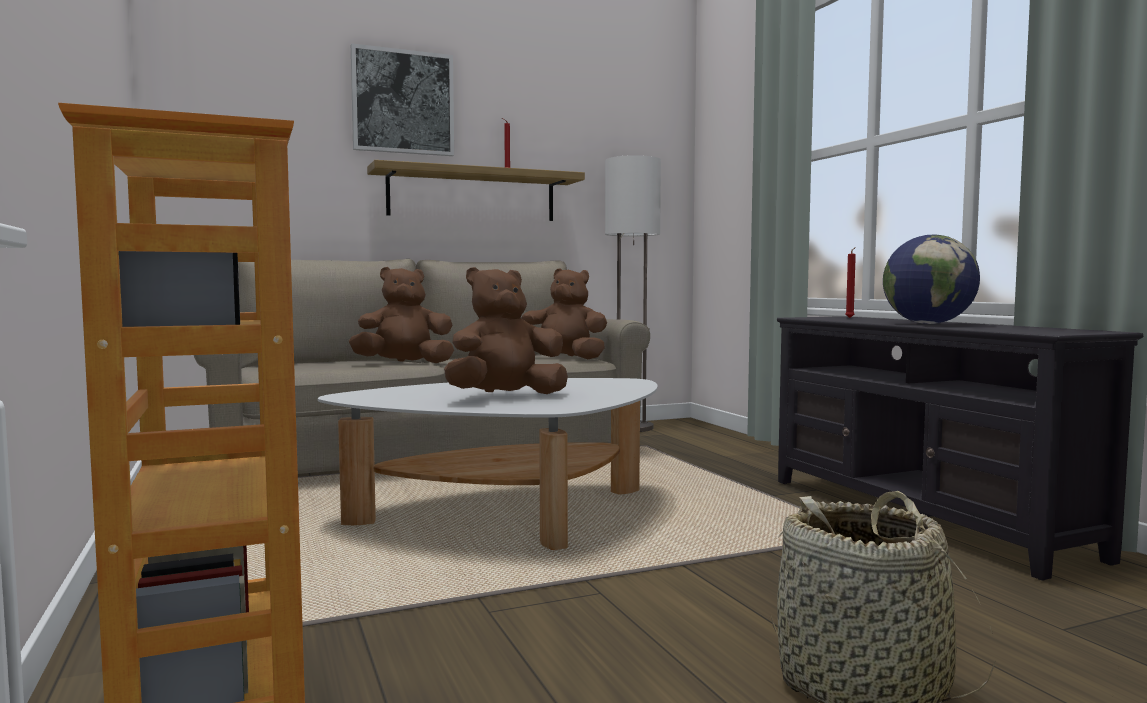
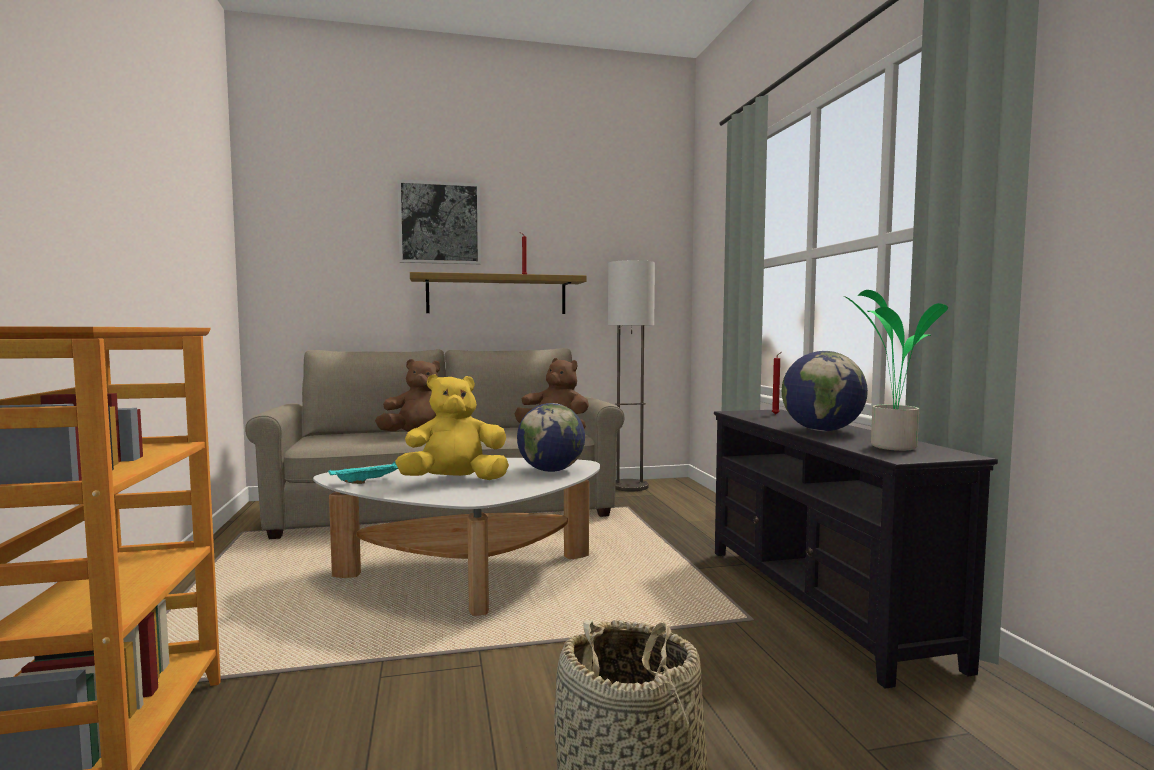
camera: 10 degrees right, 0 degrees up
(396, 399) = (367, 481): none -> turquoise tray
(505, 396) = (455, 481): brown plush toy -> yellow plush toy
(605, 386) = (551, 470): none -> globe
(1024, 329) = (890, 447): none -> potted plant

